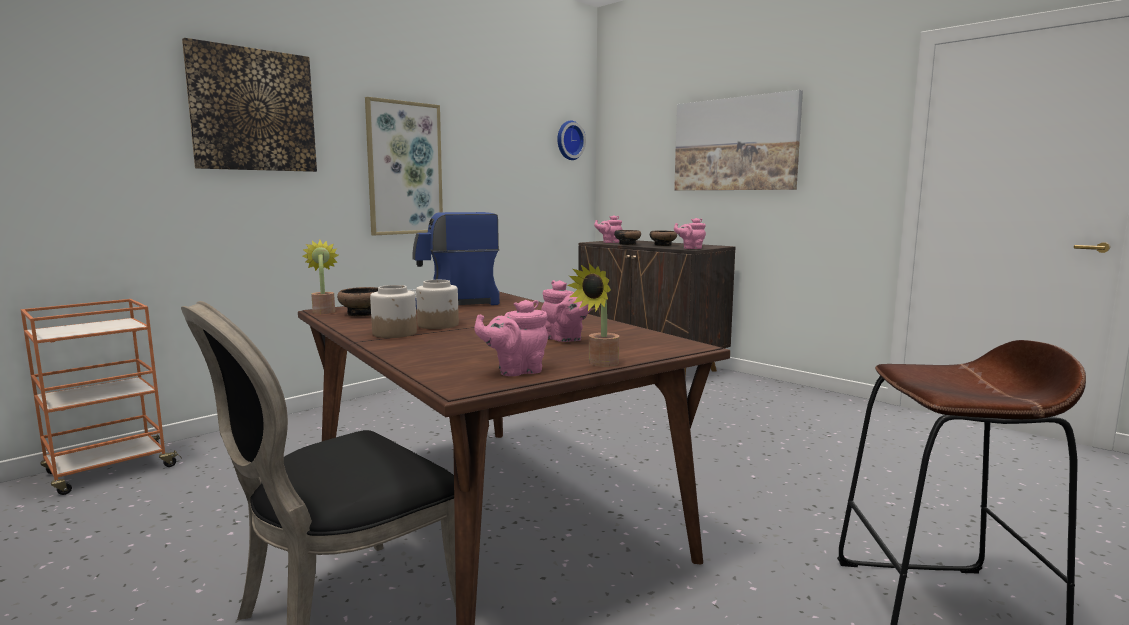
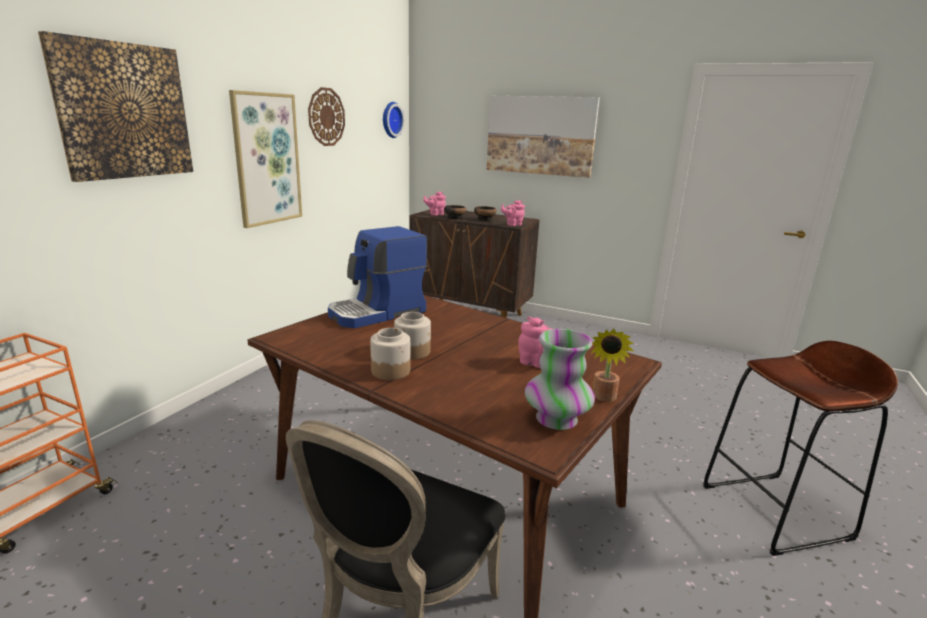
camera: 20 degrees left, 10 degrees up
(324, 311) = (278, 338): potted plant -> none
(363, 313) = (322, 339): bowl -> none
(481, 131) = (326, 117): none -> wall clock
(516, 371) = (556, 419): pink teapot -> vase

